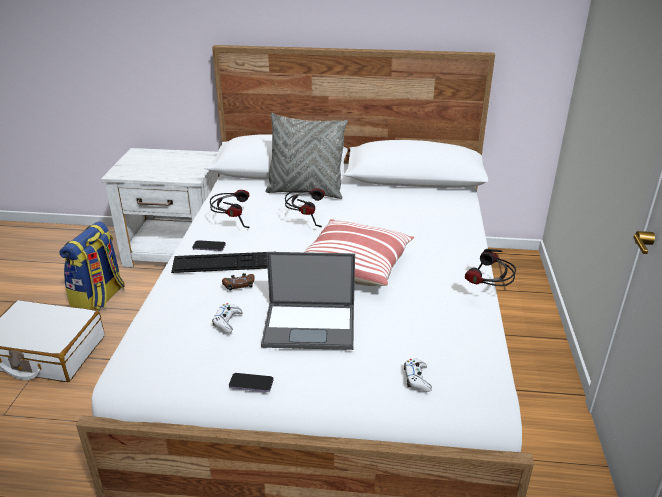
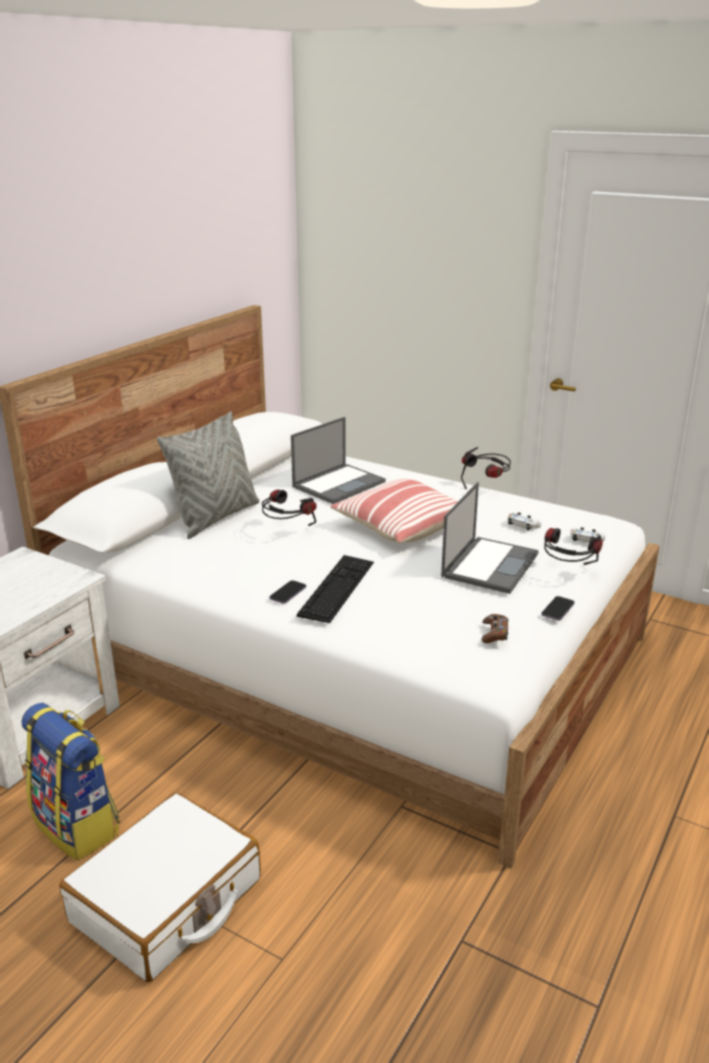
camera: 65 degrees left, 5 degrees down
(227, 321) = (461, 600): white game controller -> white game controller (522, 525)
(232, 223) = (245, 571): headphones -> headphones (566, 572)
(239, 285) = (397, 584): brown game controller -> brown game controller (494, 633)
(411, 220) = (339, 484): none -> laptop

